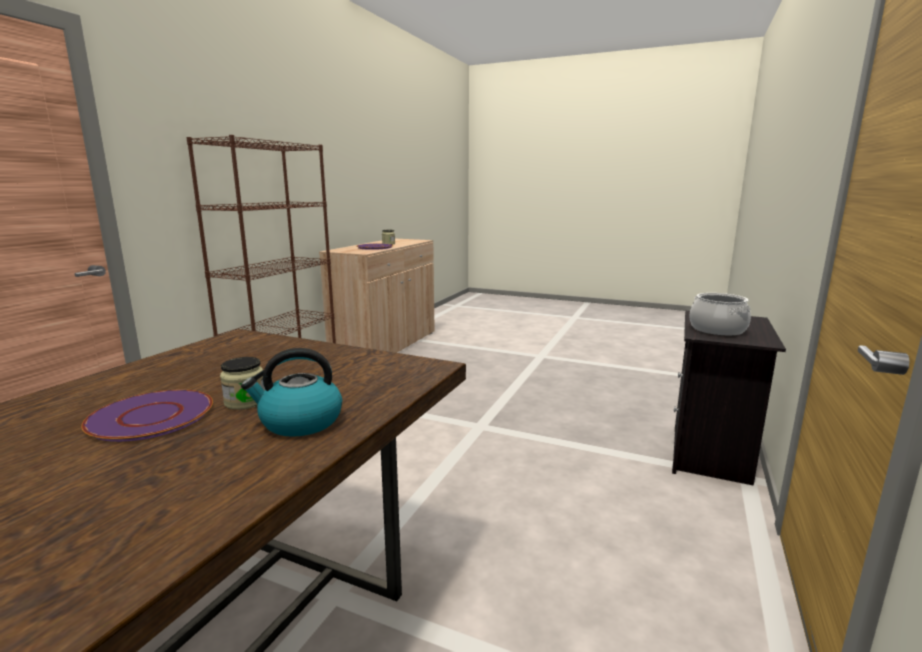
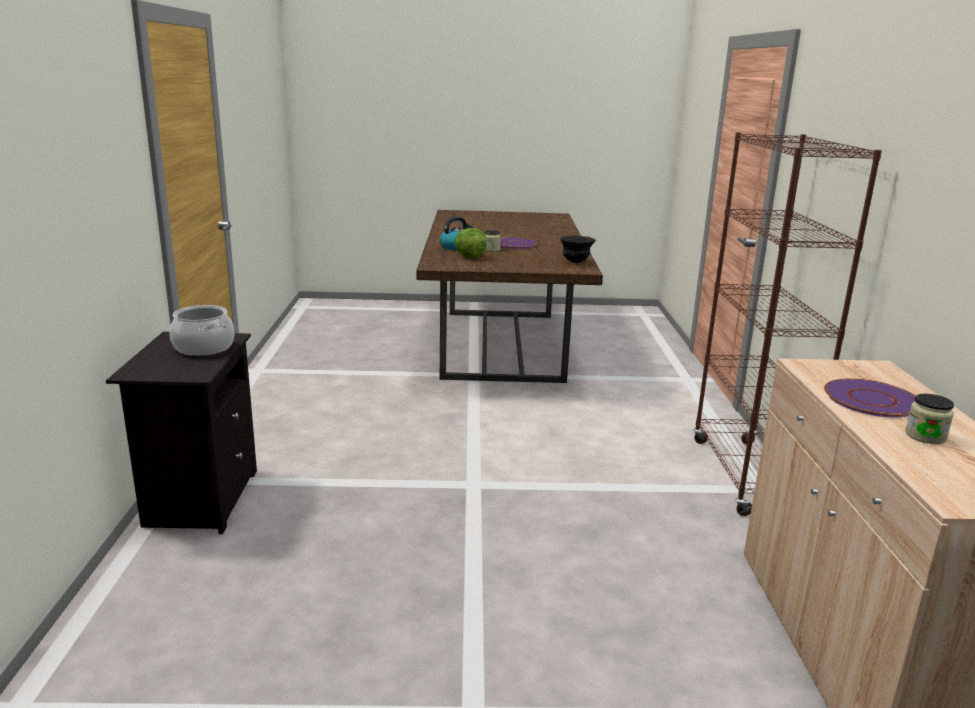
camera: 155 degrees right, 5 degrees up
(204, 349) = (576, 262): none -> black bowl
(335, 382) = (469, 257): none -> lettuce

